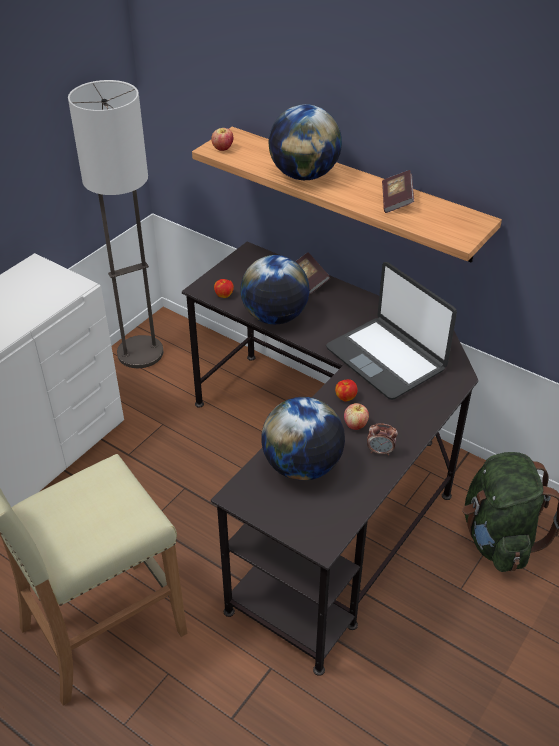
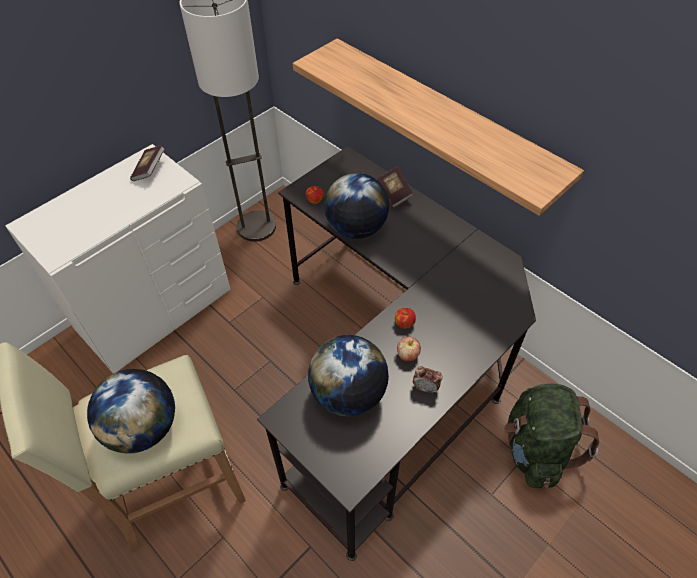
camera: 10 degrees right, 10 degrees up
(223, 149) = (322, 63): apple -> none
(304, 175) = (393, 99): globe -> globe (144, 428)
(386, 358) = (451, 285): laptop -> none
(396, 201) = (479, 138): book -> book (149, 170)

